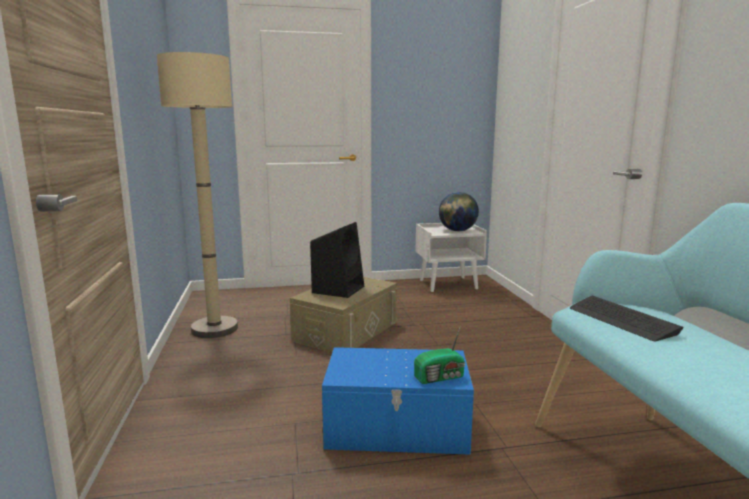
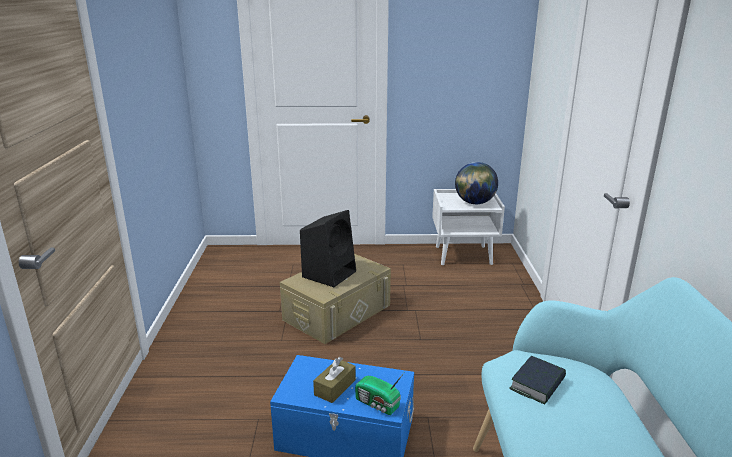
camera: 10 degrees right, 10 degrees up
(214, 329) = (216, 298): beige floor lamp -> none
(388, 368) = (335, 387): none -> brown tissue box
(441, 377) = (378, 404): radio -> radio turned 45 degrees clockwise
(621, 320) = (537, 384): keyboard -> book

